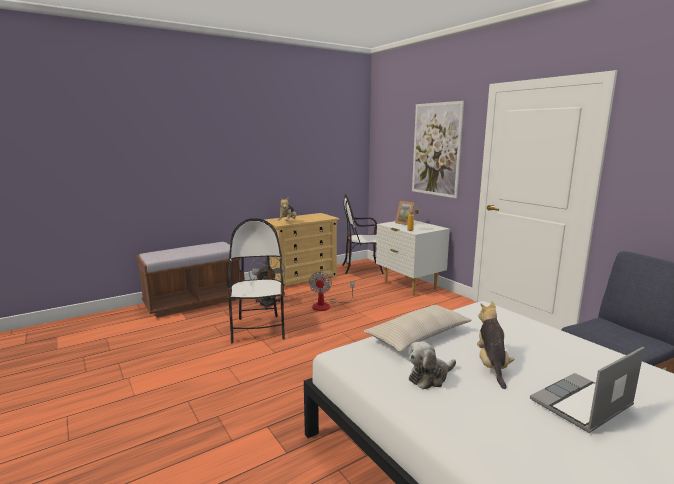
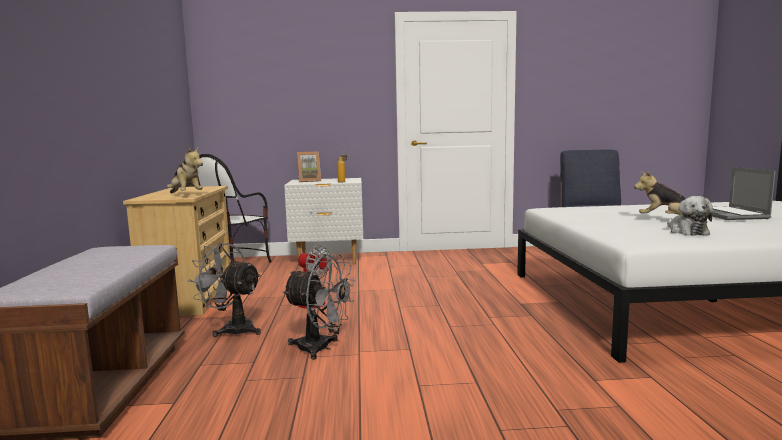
camera: 60 degrees left, 5 degrees down
(258, 329) = (321, 348): chair -> grey fan
(418, 337) = (602, 225): beige pillow -> none
(436, 149) = (326, 85): picture -> none

